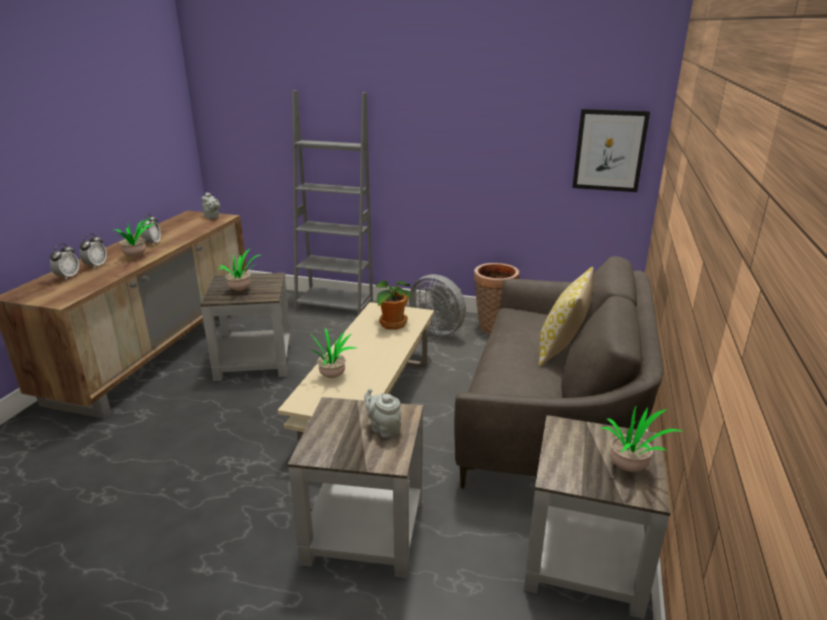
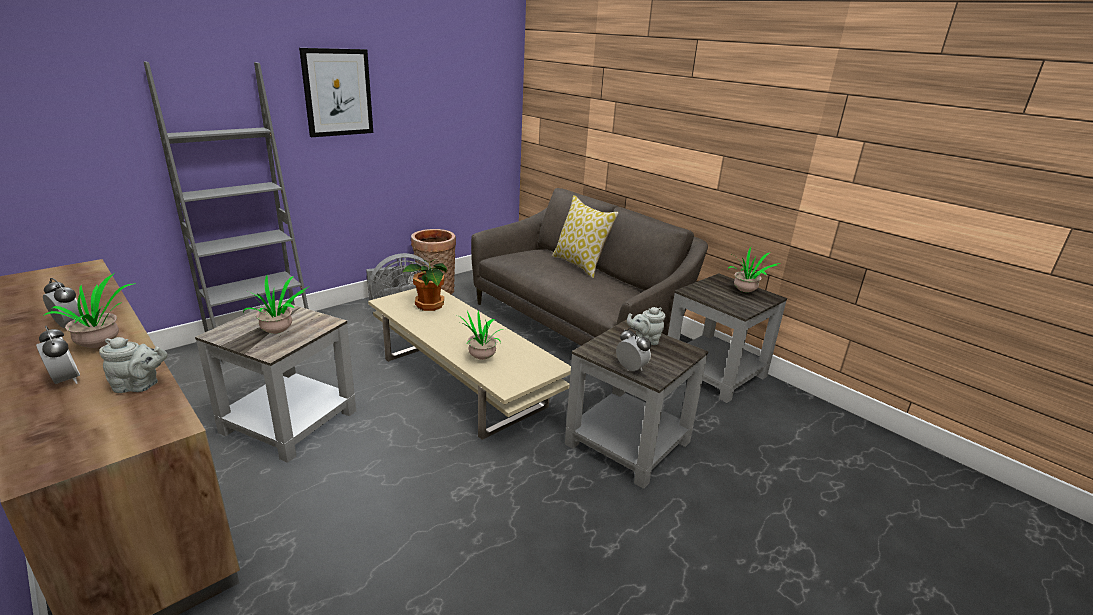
camera: 60 degrees left, 0 degrees up
(68, 277) = (62, 410): alarm clock -> alarm clock (631, 369)
(212, 217) = (61, 273): grey teapot -> grey teapot (139, 386)
(609, 150) = (489, 108): picture -> picture (337, 92)

